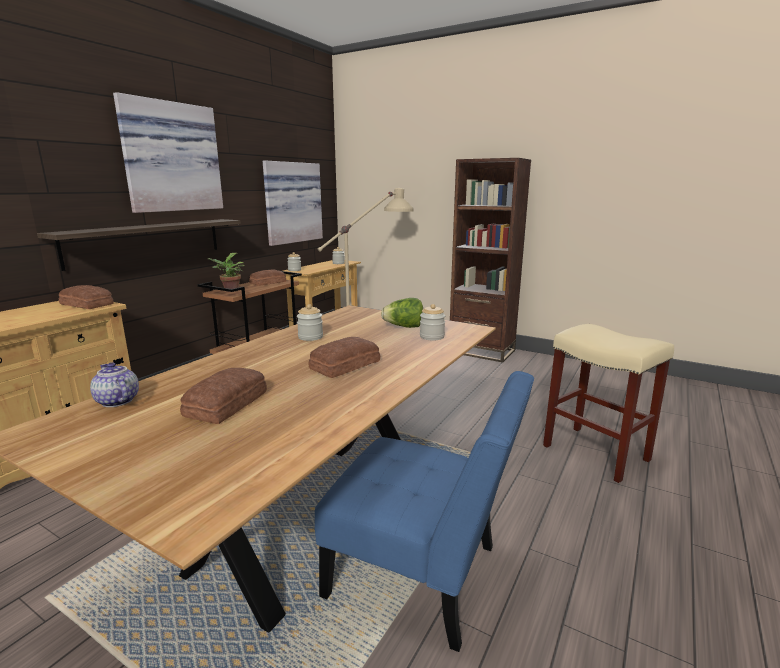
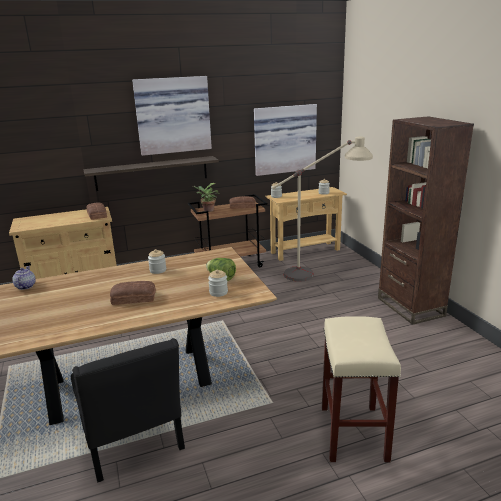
camera: 40 degrees right, 5 degrees up
(229, 404) = (52, 304): bread -> none
(422, 575) = (132, 440): blue chair -> black chair

